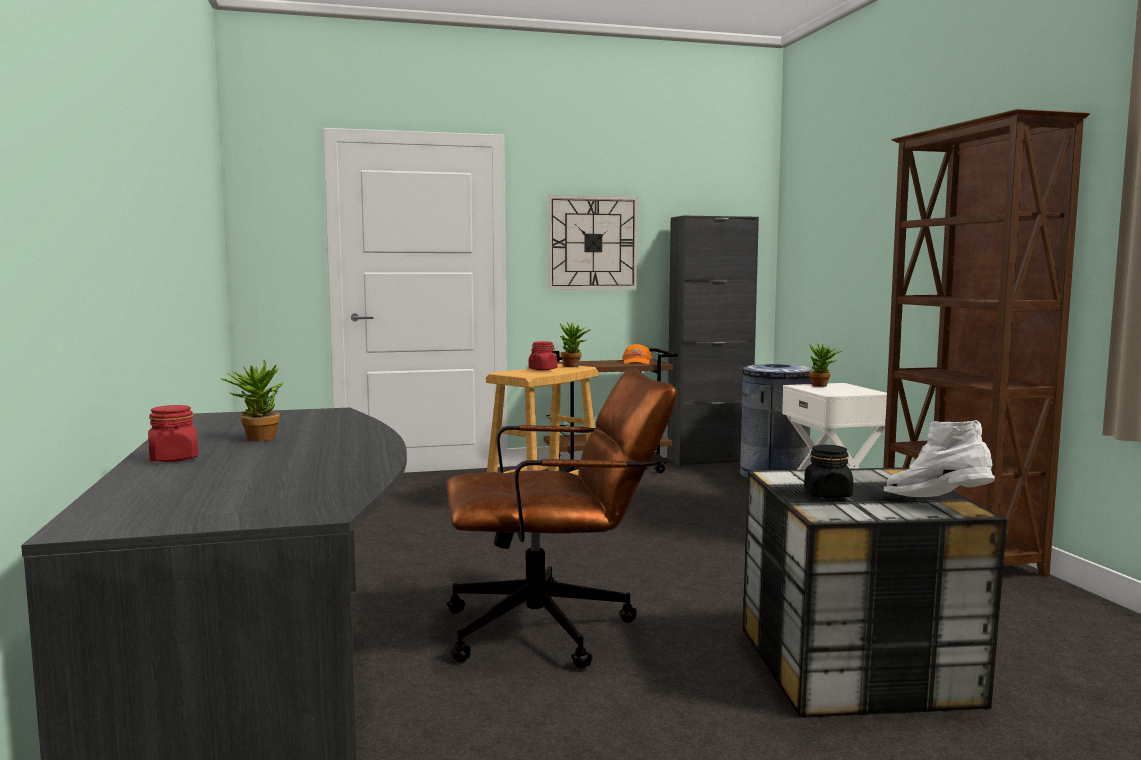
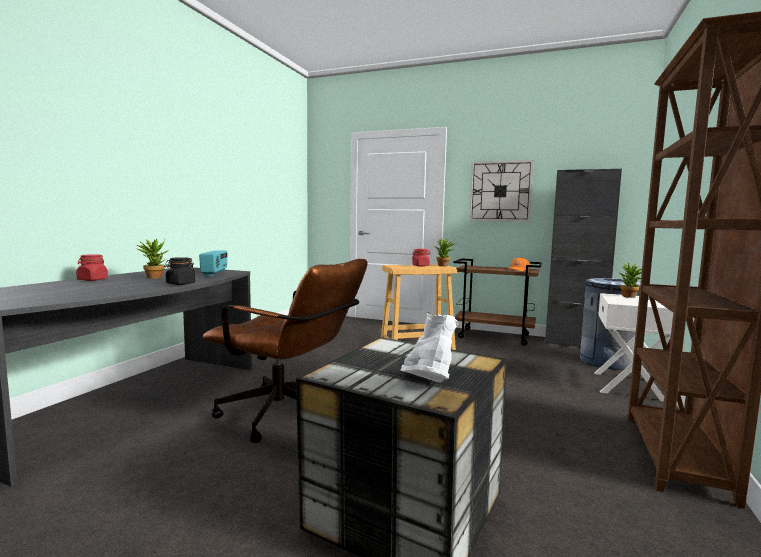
camera: 35 degrees right, 0 degrees up
(320, 418) = (215, 273): none -> radio
(828, 495) = (373, 362): black jar -> black jar (180, 283)

